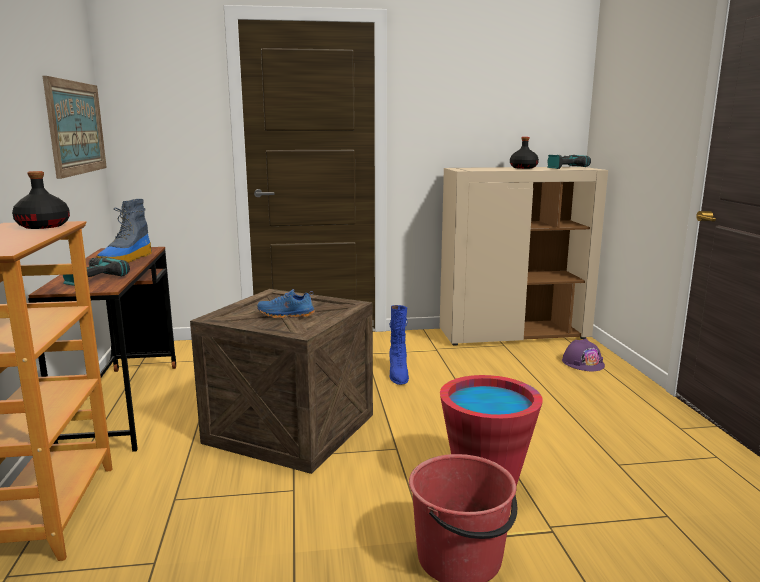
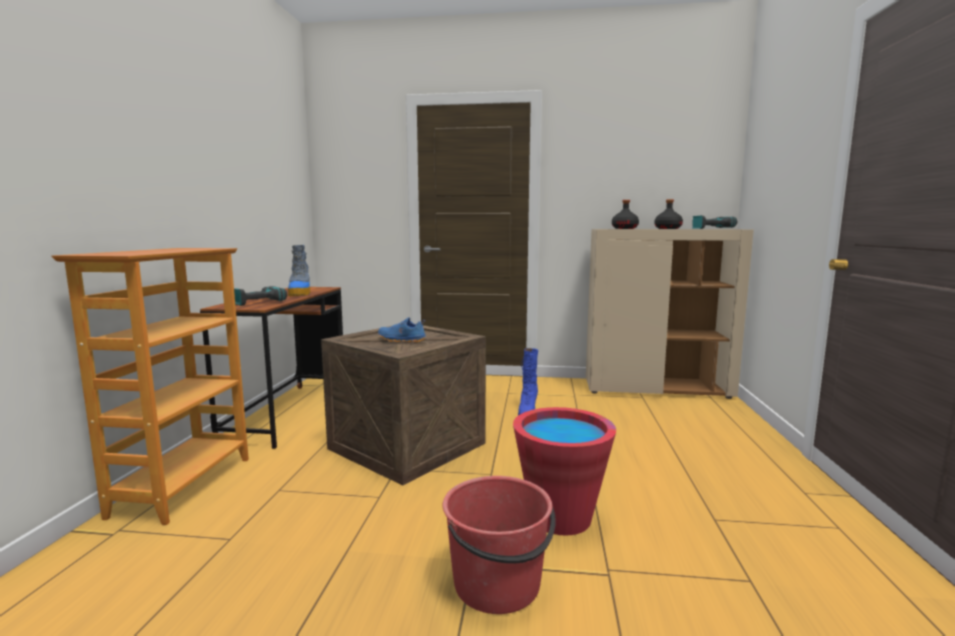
camera: 15 degrees right, 5 degrees down
(44, 226) = (199, 248): black bottle -> black bottle (624, 228)
(76, 127) = (280, 190): picture -> none
(126, 259) = (300, 293): boot -> boot turned 45 degrees counterclockwise
(583, 363) = (718, 419): purple hard hat -> none

